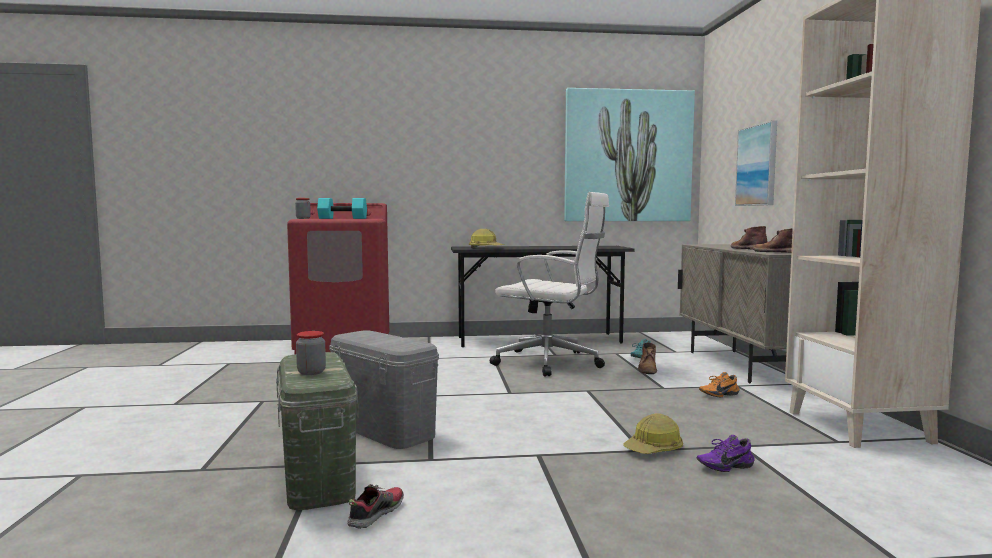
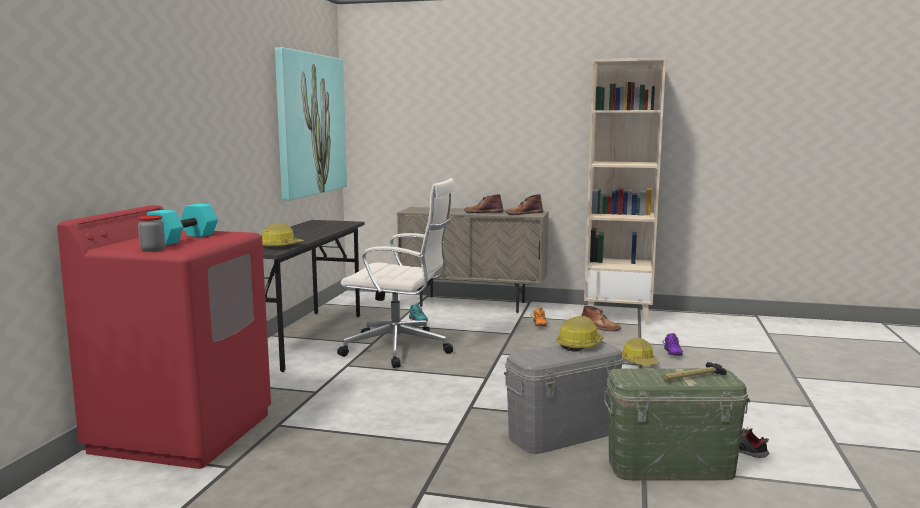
camera: 70 degrees left, 5 degrees up
(311, 372) = (693, 377): jar -> hammer
(407, 342) = (580, 345): none -> hard hat
(551, 362) = (400, 349): white office chair -> white office chair turned 60 degrees clockwise
(647, 369) = (455, 326): brown boot -> brown boot (600, 327)
(757, 165) = (445, 141): picture -> none

